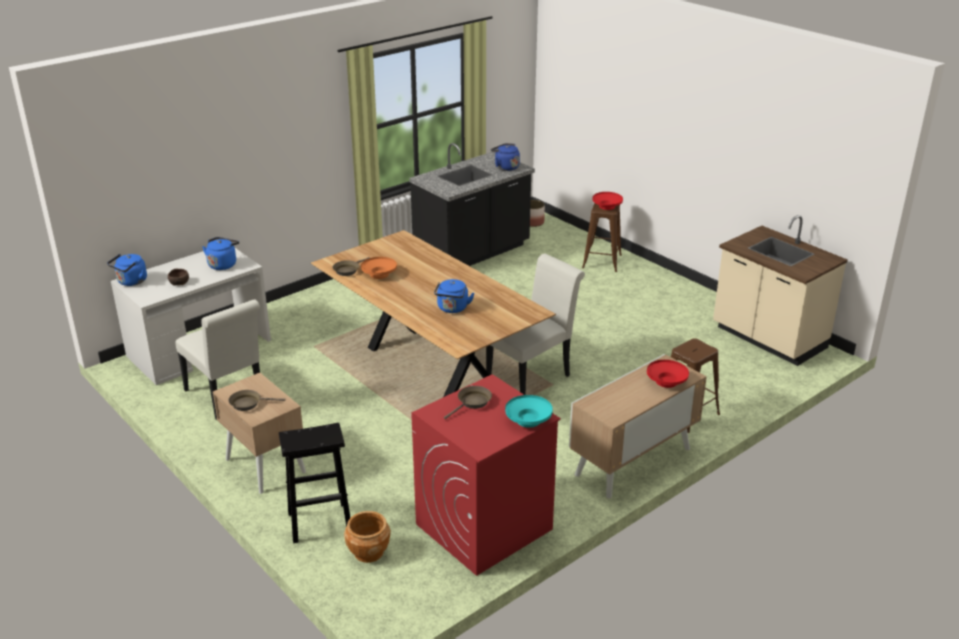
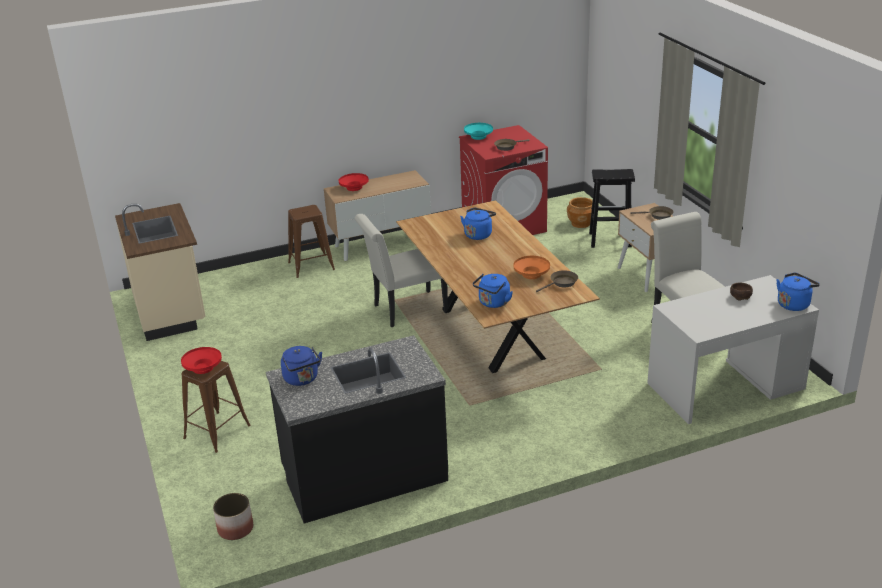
camera: 160 degrees left, 0 degrees up
(223, 264) = (697, 313): blue kettle -> blue kettle (493, 303)

